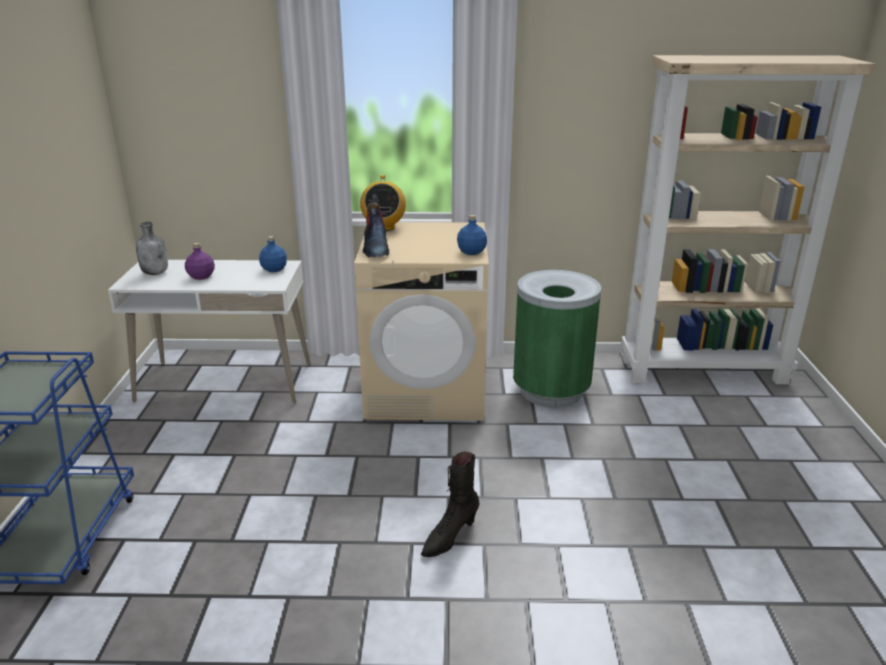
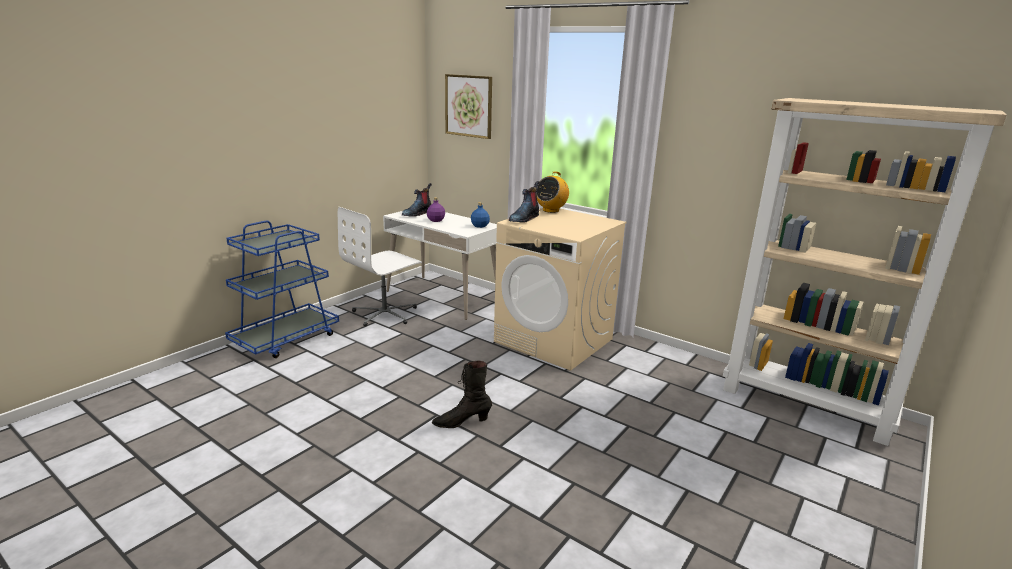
camera: 35 degrees right, 5 degrees down
(156, 273) = (417, 213): grey bottle -> boot
(174, 436) = (385, 314): none -> white office chair
(196, 95) = (469, 106): none -> picture
(471, 252) = (581, 233): blue bottle -> none
(551, 391) = (645, 371): green trash can -> none

